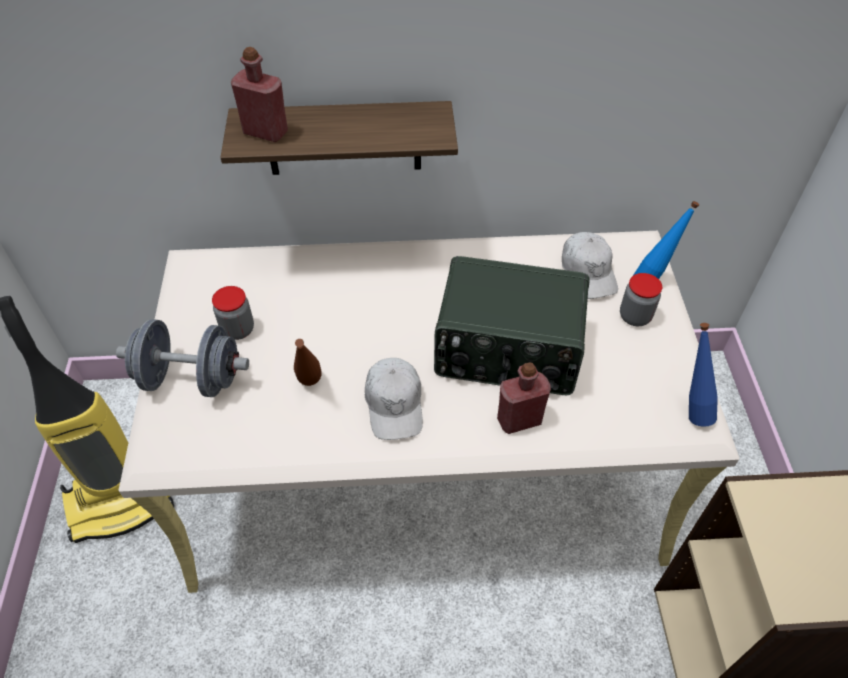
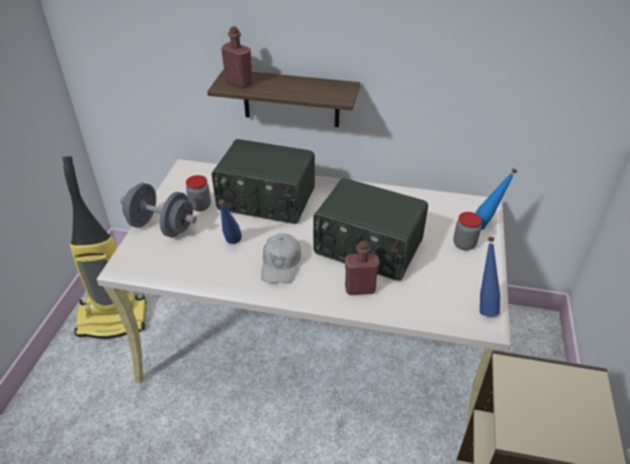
camera: 15 degrees right, 10 degrees down
(310, 388) = (231, 245): brown bottle -> blue bottle
(334, 300) = (266, 200): none -> radio
(588, 272) = (441, 213): white cap -> none

